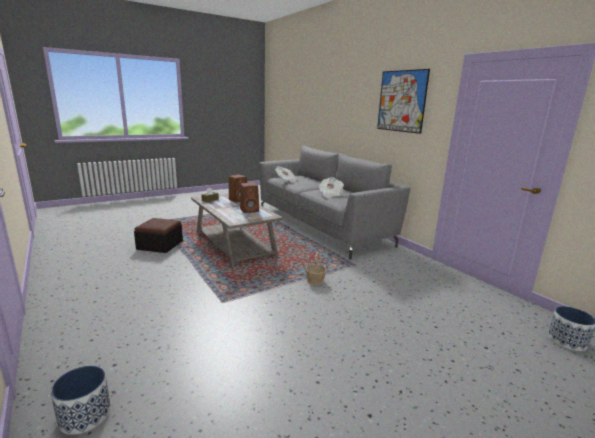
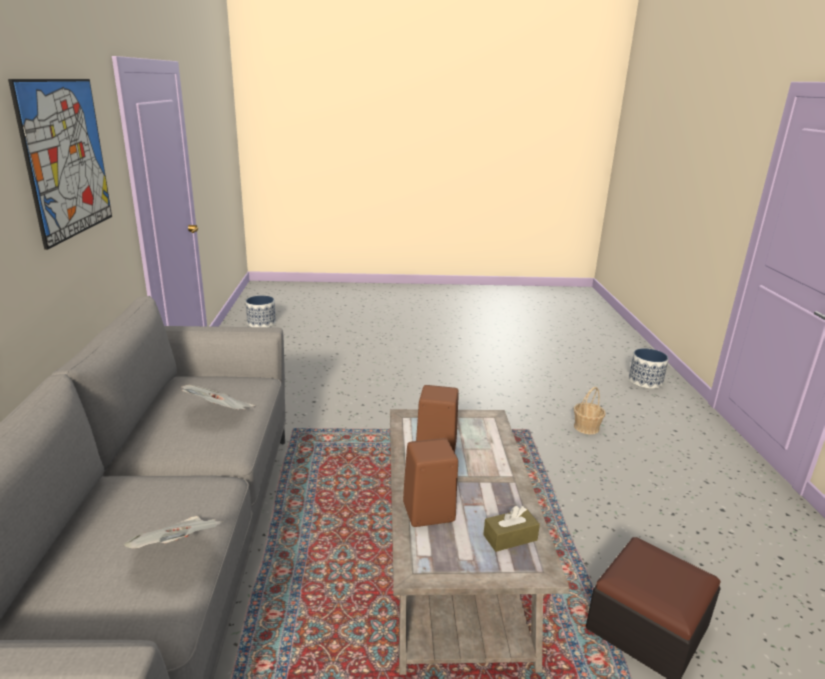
camera: 150 degrees left, 5 degrees up
(315, 281) = (386, 423): basket -> basket (586, 427)

